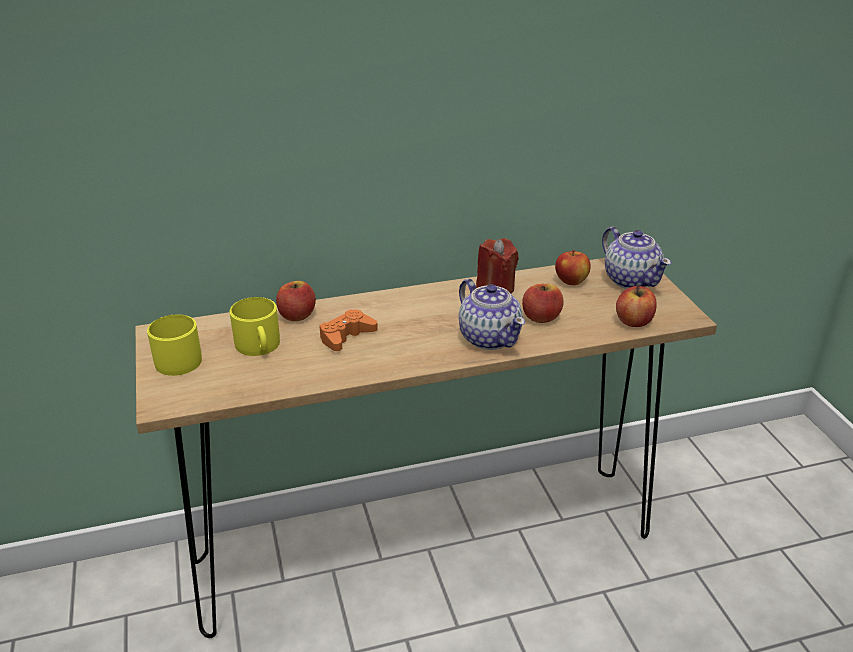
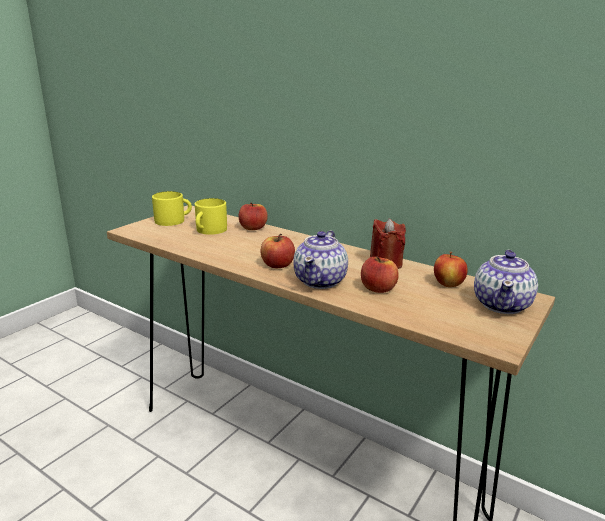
camera: 50 degrees right, 10 degrees down
(346, 336) = (252, 244): orange game controller -> none
(634, 321) = (443, 324): apple -> apple (277, 265)

